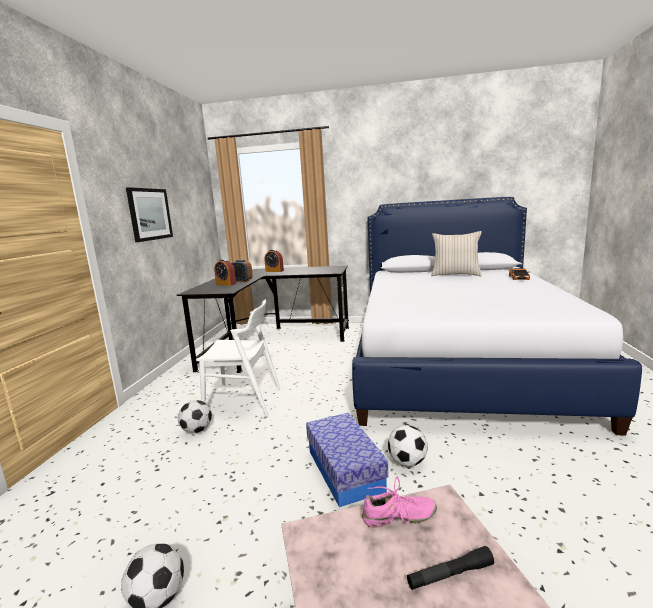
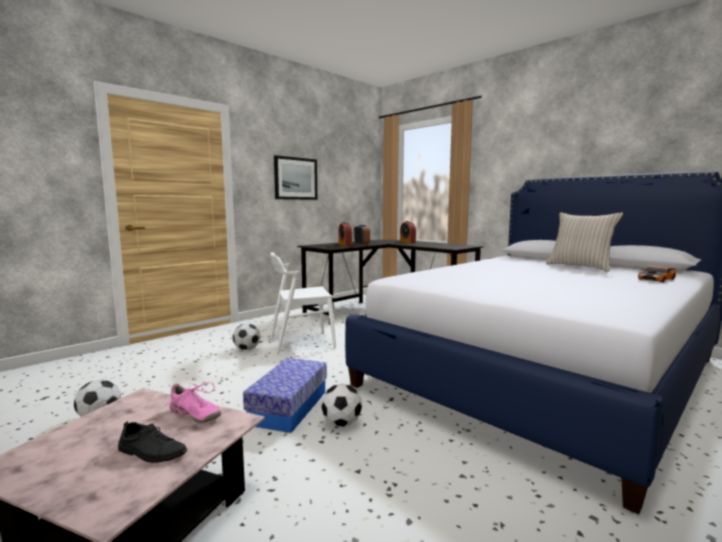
camera: 35 degrees right, 5 degrees down
(244, 401) = (301, 342): white chair -> white chair turned 120 degrees clockwise
(450, 575) = (152, 452): black flashlight -> black shoe

